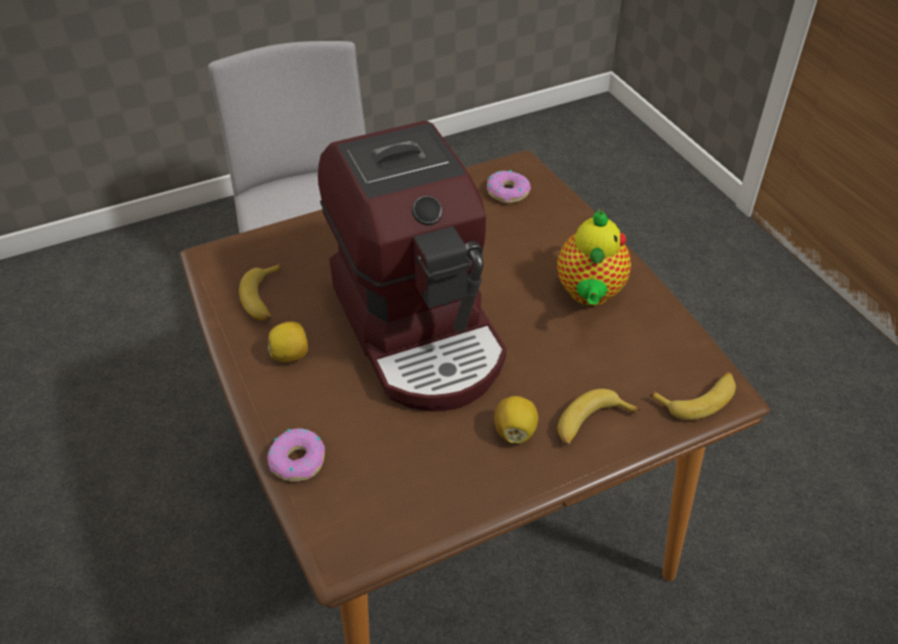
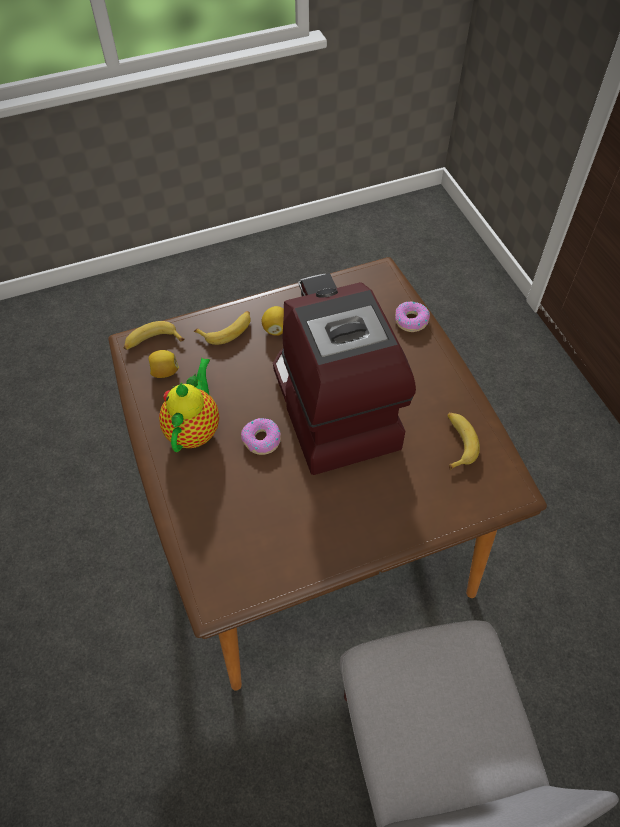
camera: 175 degrees left, 10 degrees up
(291, 355) = (427, 391): lemon -> lemon (164, 372)
(507, 192) = (235, 558): donut -> donut (261, 439)

